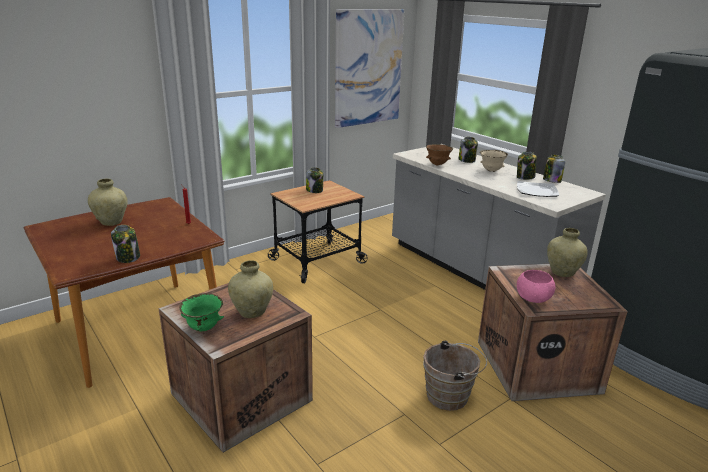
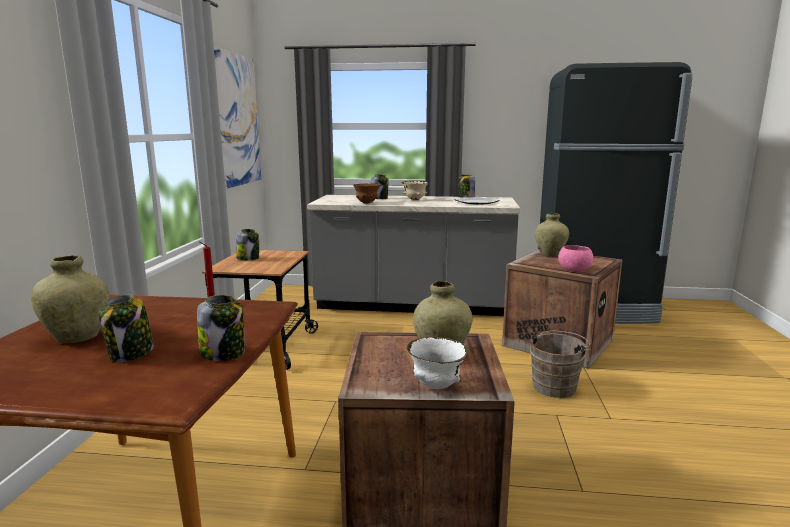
camera: 45 degrees left, 10 degrees down
(203, 328) = (436, 386): green bowl -> white bowl
(525, 177) = (446, 199): jar -> jar (131, 354)

